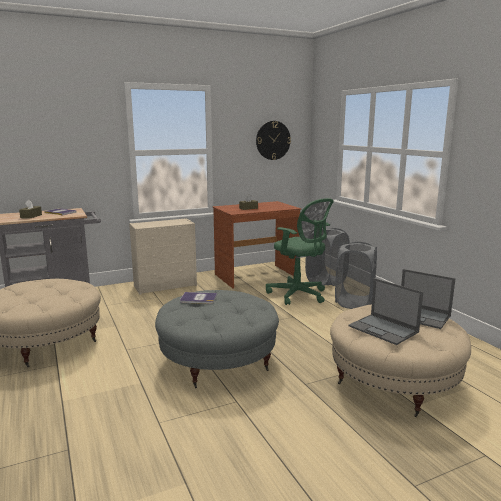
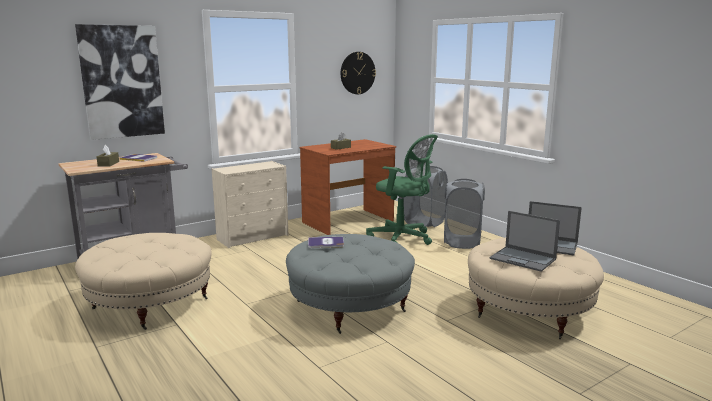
camera: 10 degrees left, 0 degrees up
(50, 145) = (122, 82): none -> picture

